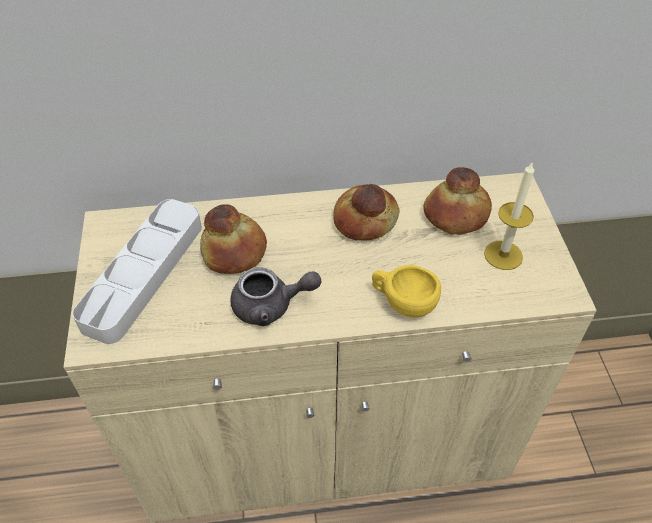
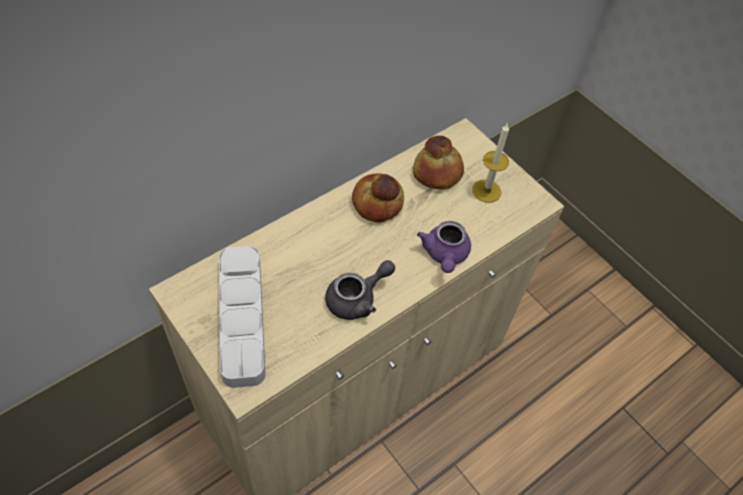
camera: 35 degrees left, 5 degrees up
(235, 251) = (299, 268): bread -> none
(402, 303) = (444, 255): yellow cup -> purple teapot

